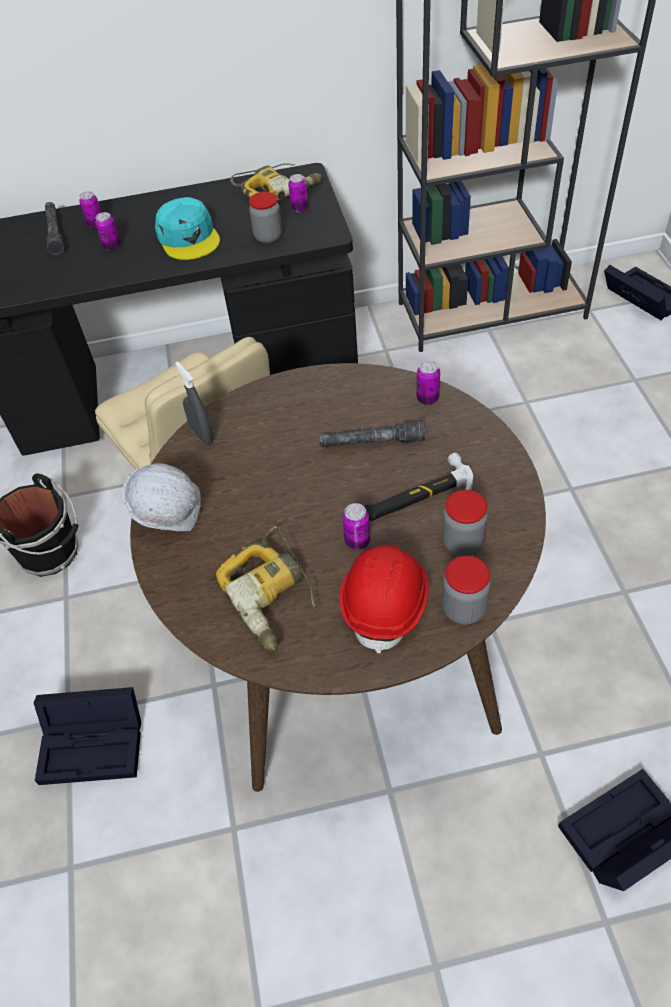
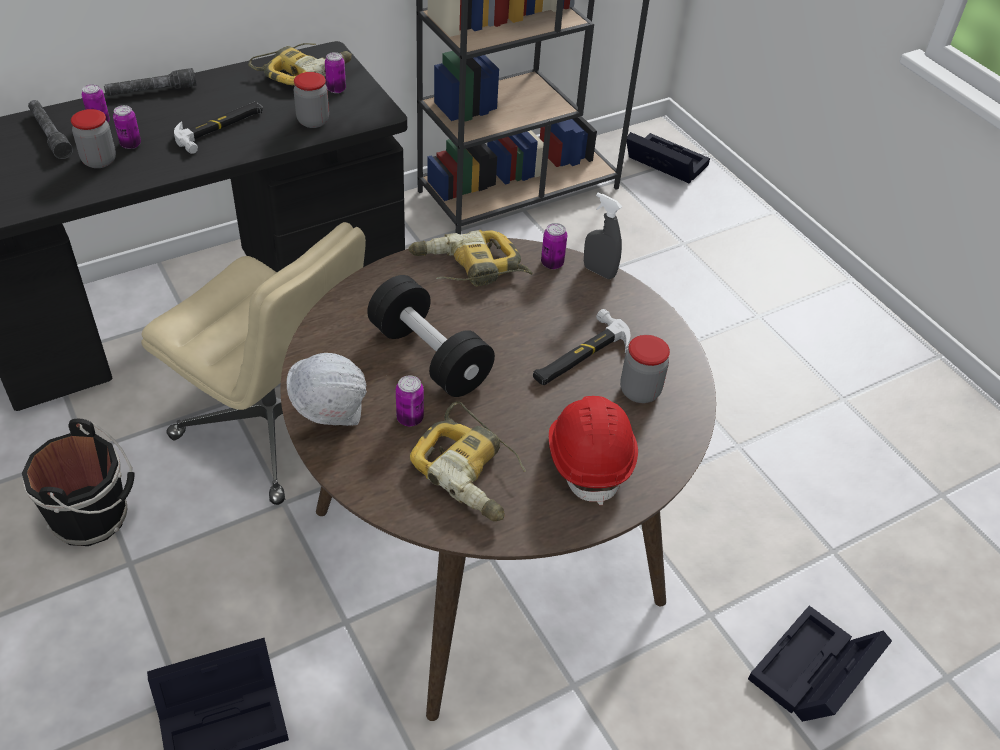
camera: 25 degrees left, 5 degrees down
(189, 237) = (220, 128): turquoise cap -> hammer
(202, 435) = (329, 328): grey spray bottle -> grey spray bottle (599, 271)
(278, 475) = (429, 356): none -> black dumbbell
(347, 394) = (468, 269): none -> power drill
(357, 541) = (537, 406): can -> can (410, 418)
(371, 442) = (513, 312): grey flashlight -> grey flashlight (151, 91)
(463, 609) = (664, 450): jar -> jar (99, 160)

